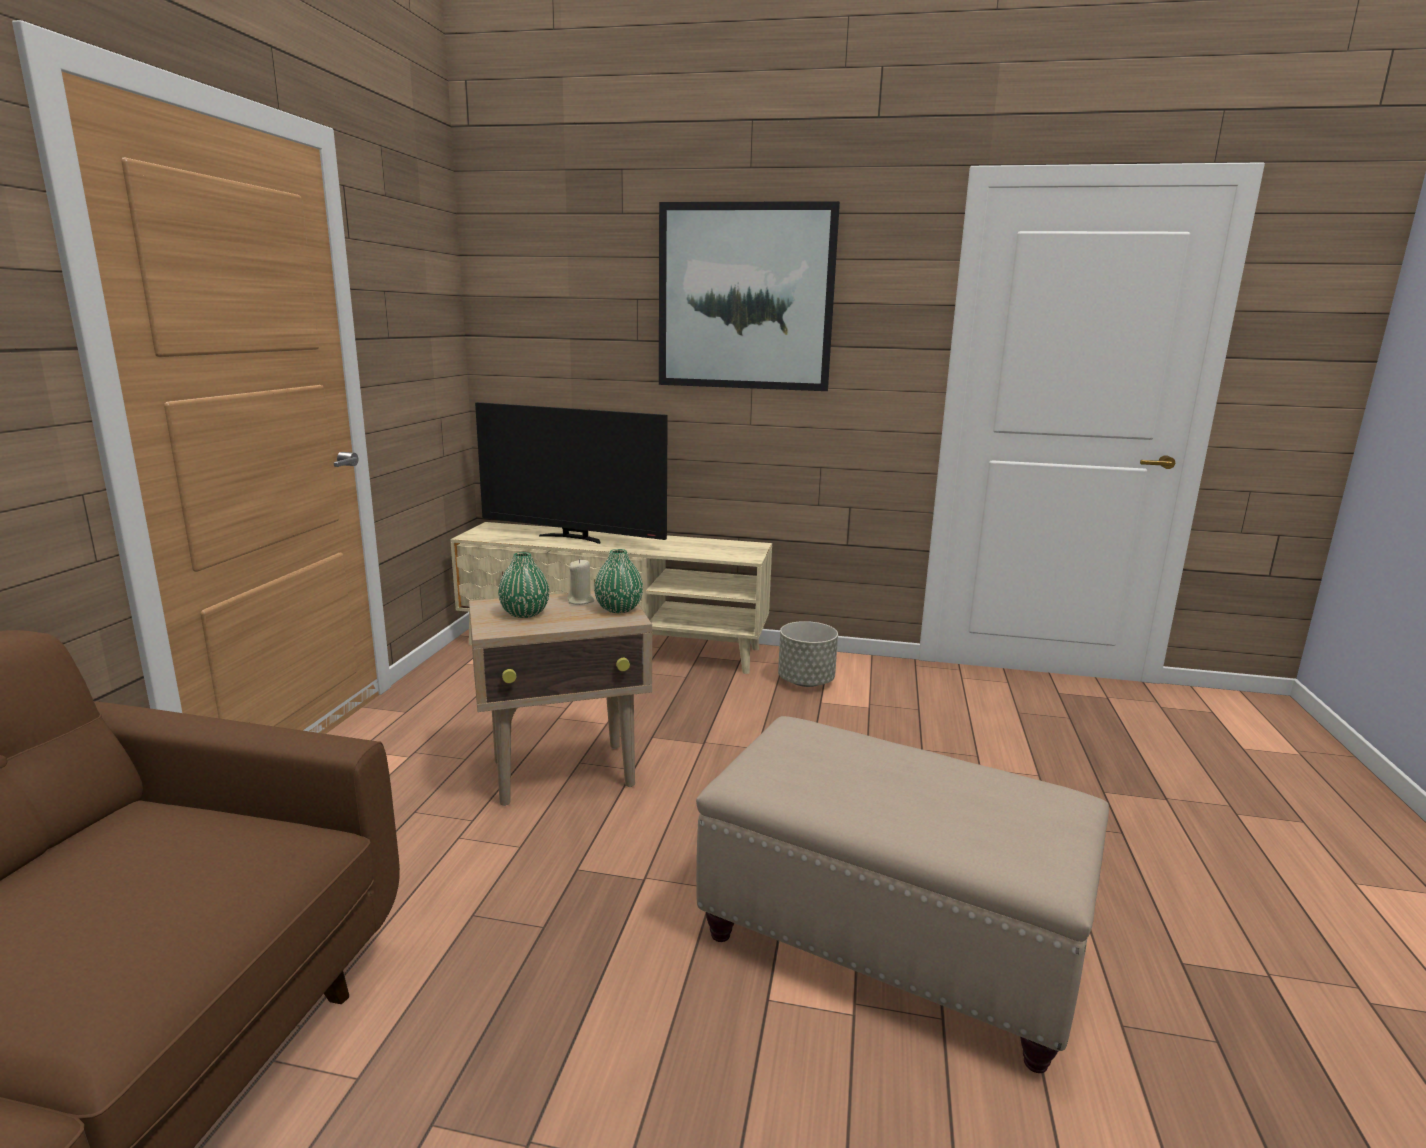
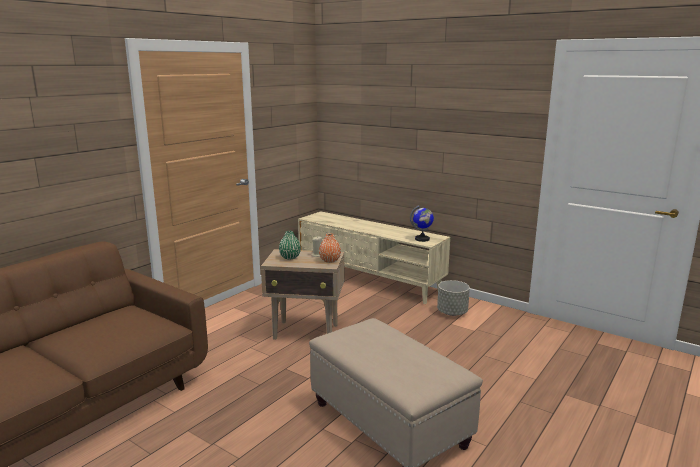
camera: 25 degrees right, 0 degrees up
(573, 538) = (352, 223): television -> none
(619, 609) = (330, 260): green vase -> orange vase
(731, 552) = (422, 239): none -> globe
(745, 298) = (440, 107): picture -> none

